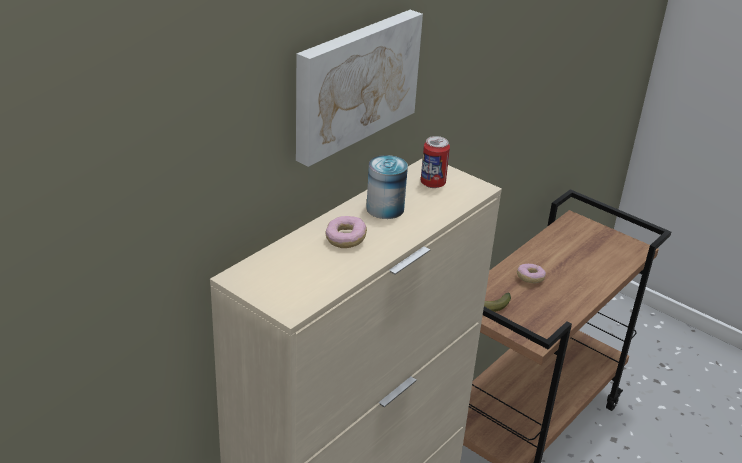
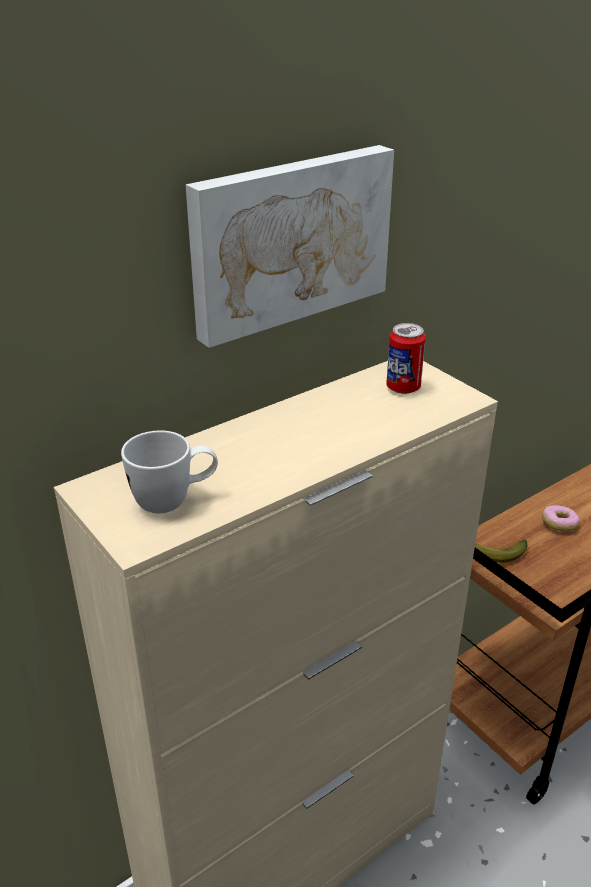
camera: 15 degrees right, 0 degrees up
(304, 280) = (174, 501): none -> white mug
(345, 239) = (255, 451): donut -> none
(385, 208) = (326, 415): can -> none

